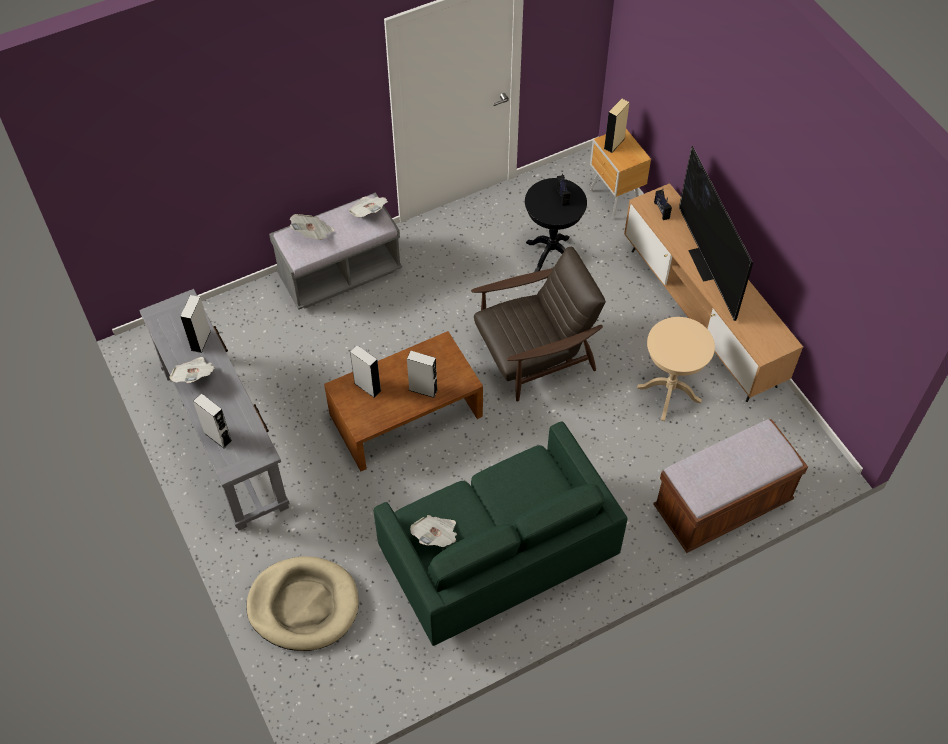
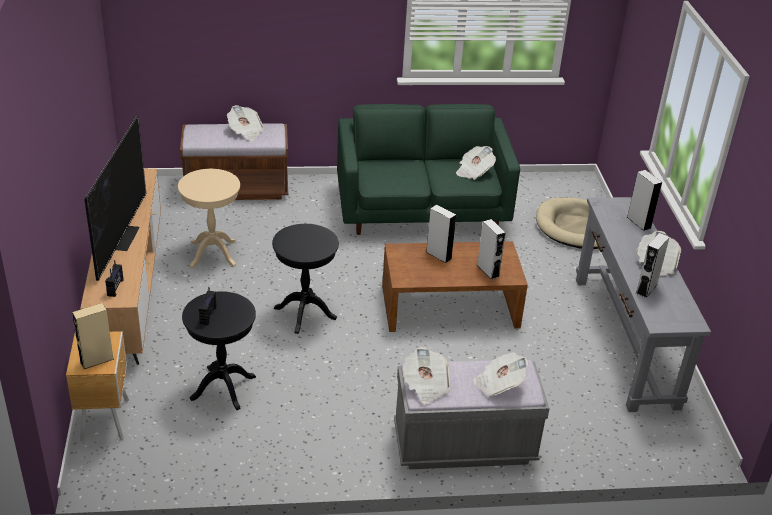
camera: 160 degrees left, 20 degrees down
(535, 354) = (305, 313): brown armchair -> black side table
(724, 474) = (246, 132): none -> newspaper

